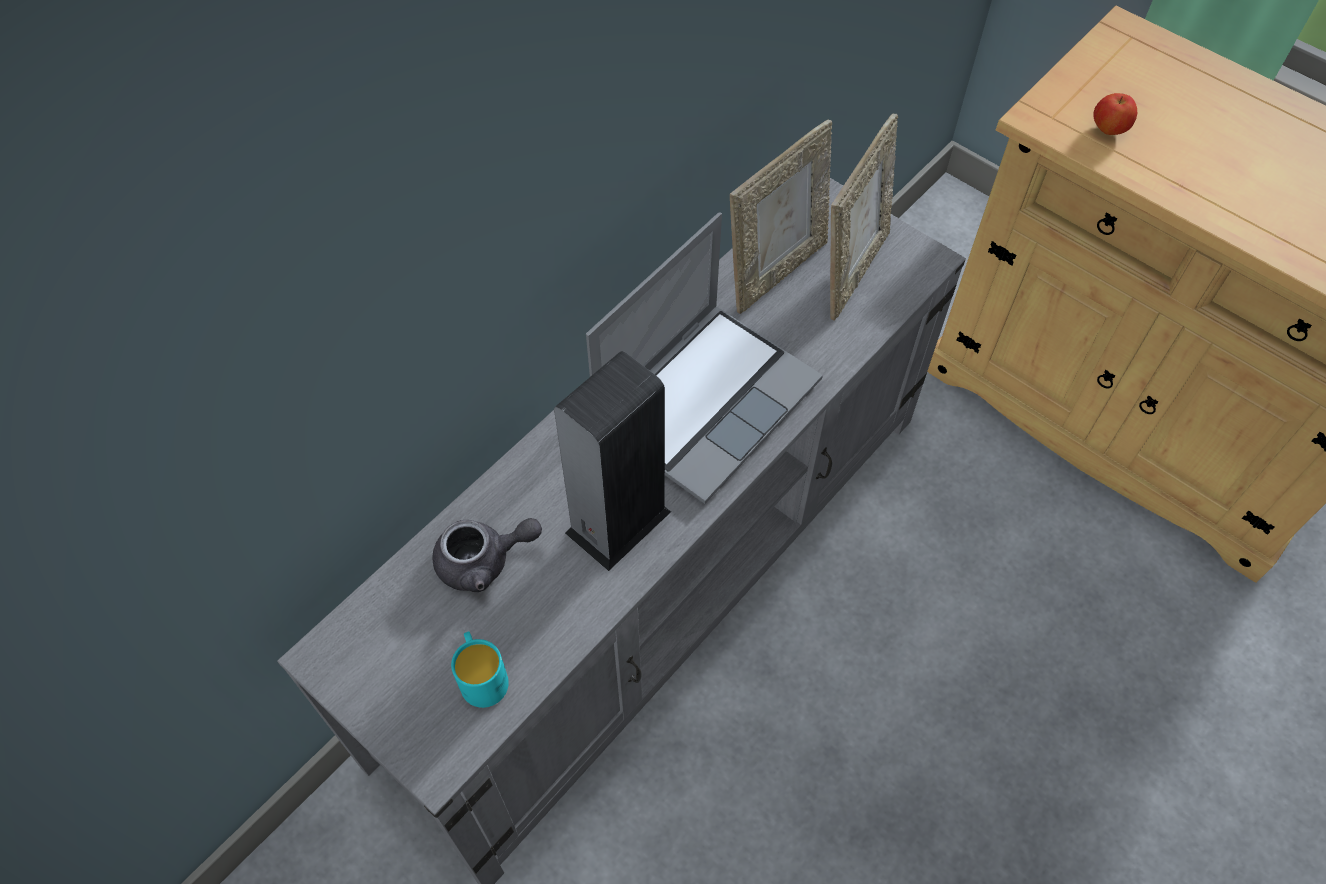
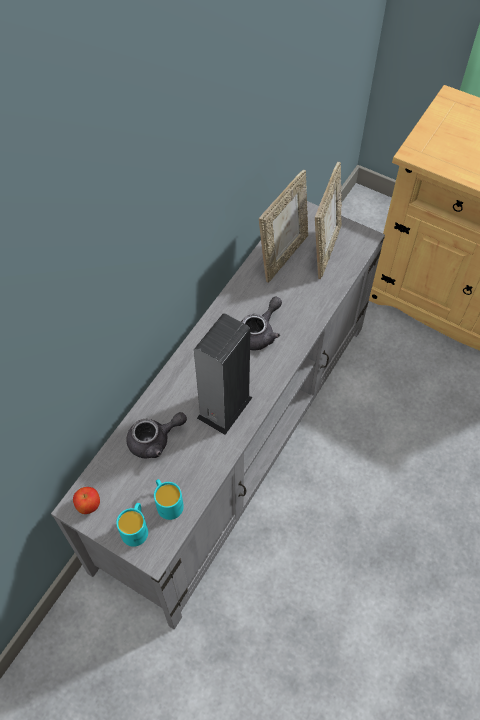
camera: 10 degrees left, 0 degrees up
(417, 713) = (136, 528): none -> turquoise mug
(706, 400) = (259, 333): laptop -> grey teapot
(1108, 130) = (452, 155): apple -> apple (88, 505)

